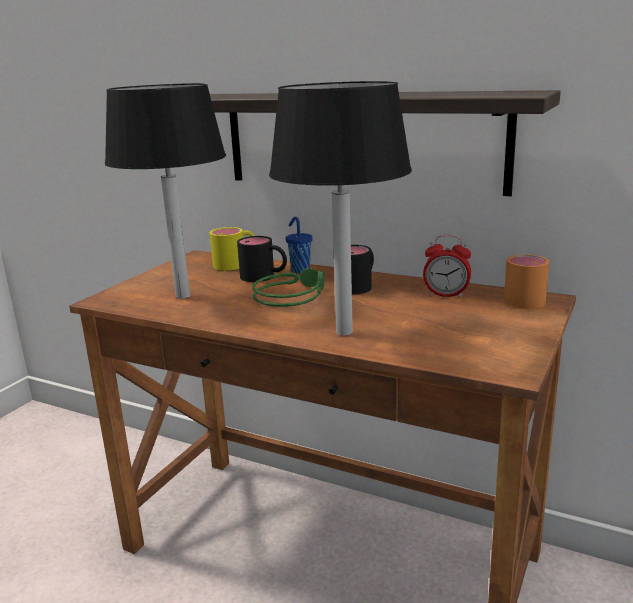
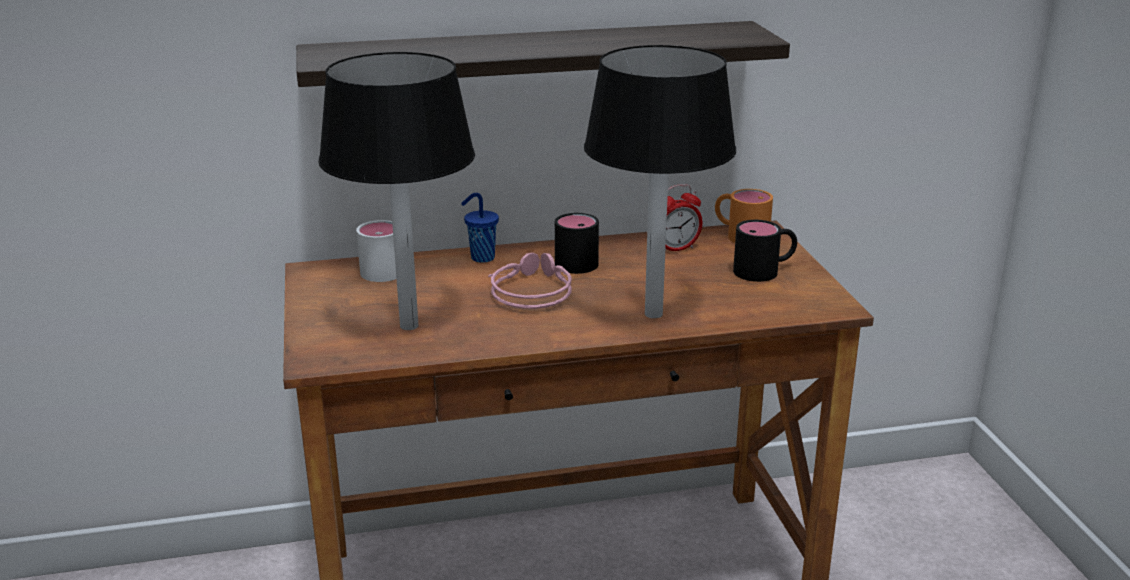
camera: 40 degrees left, 5 degrees up
(236, 263) = (387, 268): yellow mug -> white mug
(264, 277) = (457, 276): black mug -> black mug (765, 270)
(290, 295) = (530, 291): green headphones -> pink headphones

